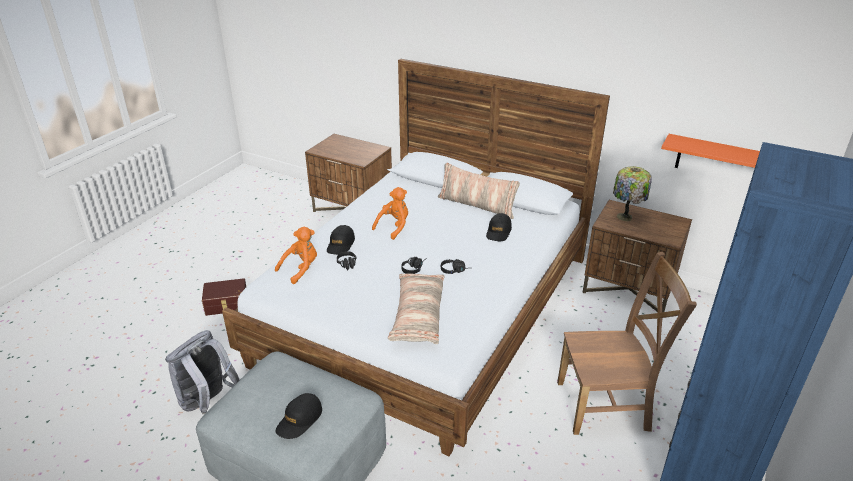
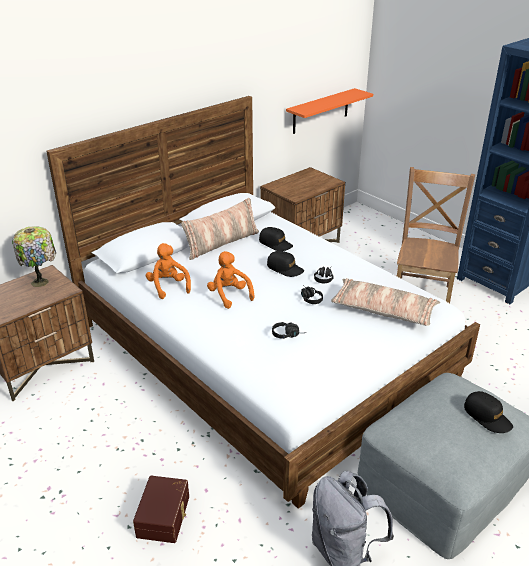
camera: 70 degrees left, 0 degrees up
(301, 269) = (274, 369): orange plush toy -> orange plush toy (168, 286)
(341, 245) = (244, 333): black cap -> black cap (285, 268)
(625, 217) = (292, 187): table lamp -> table lamp (41, 282)

